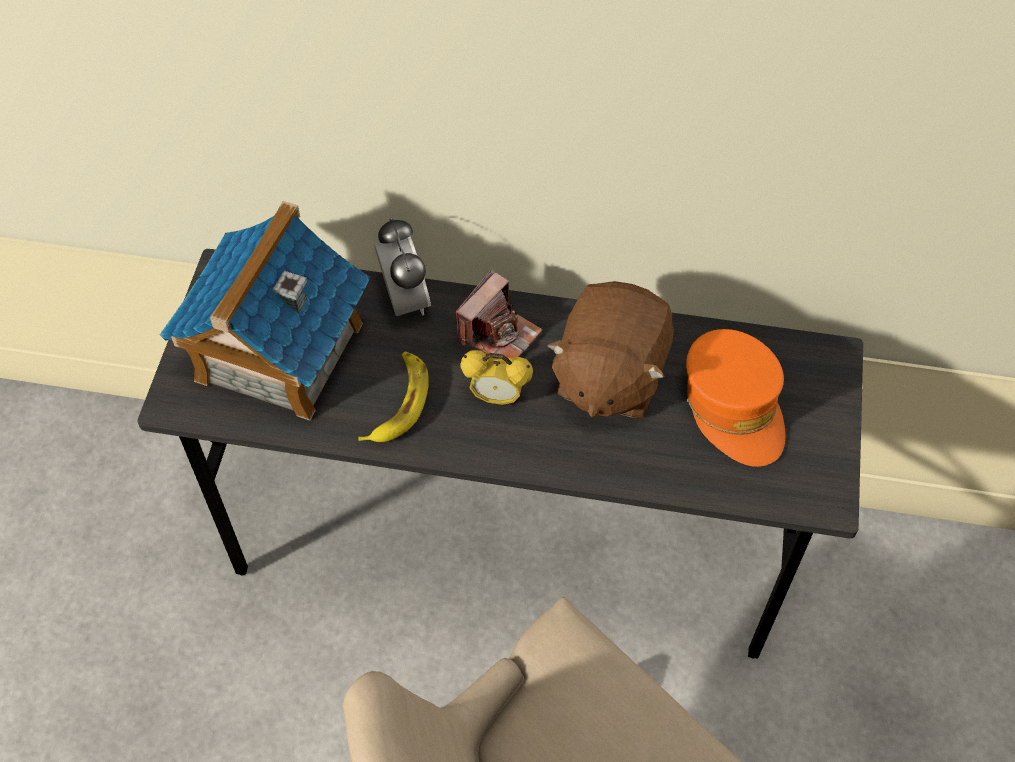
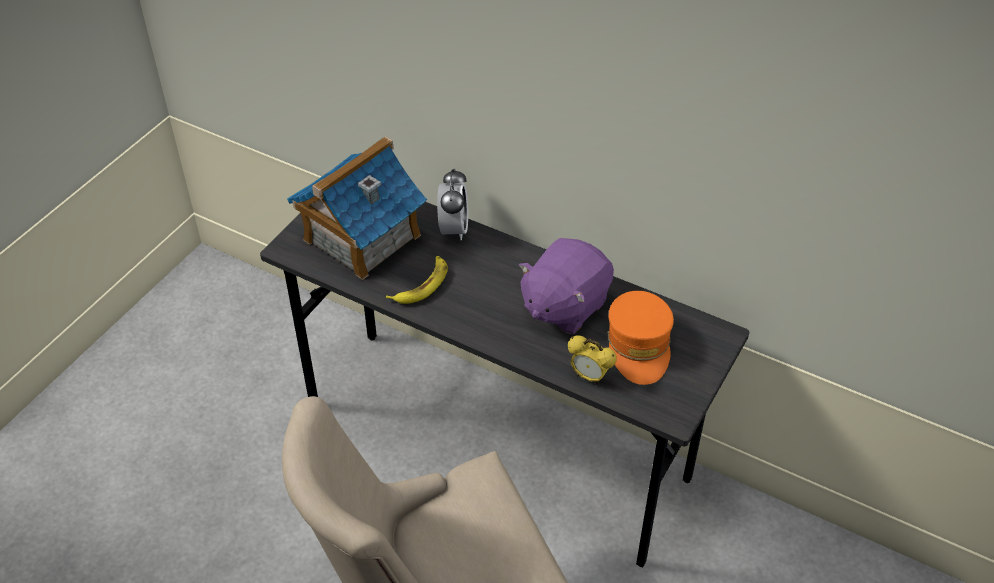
camera: 20 degrees right, 10 degrees down
(497, 397) = (485, 298): alarm clock -> alarm clock (589, 376)
(499, 333) = (504, 263): camera -> none
(609, 376) = (564, 306): brown plush toy -> purple plush toy

